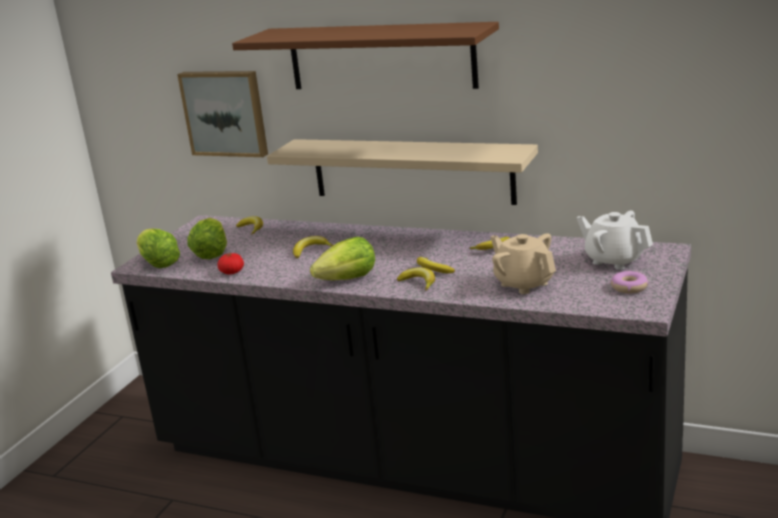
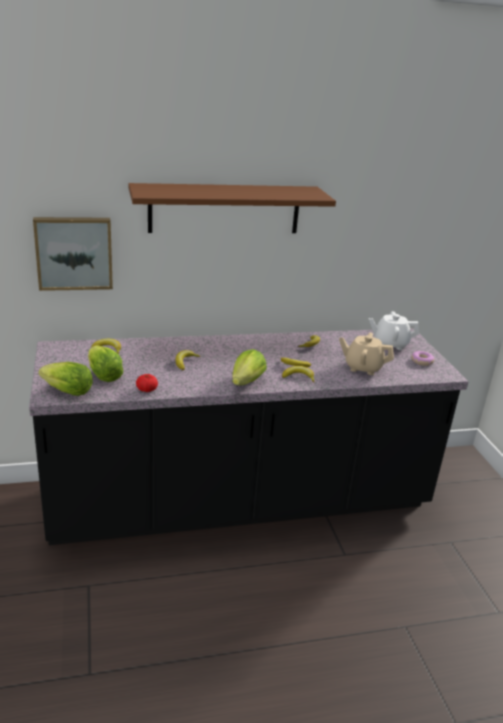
camera: 40 degrees left, 5 degrees up
(411, 170) = (236, 293): beige shelf -> none

